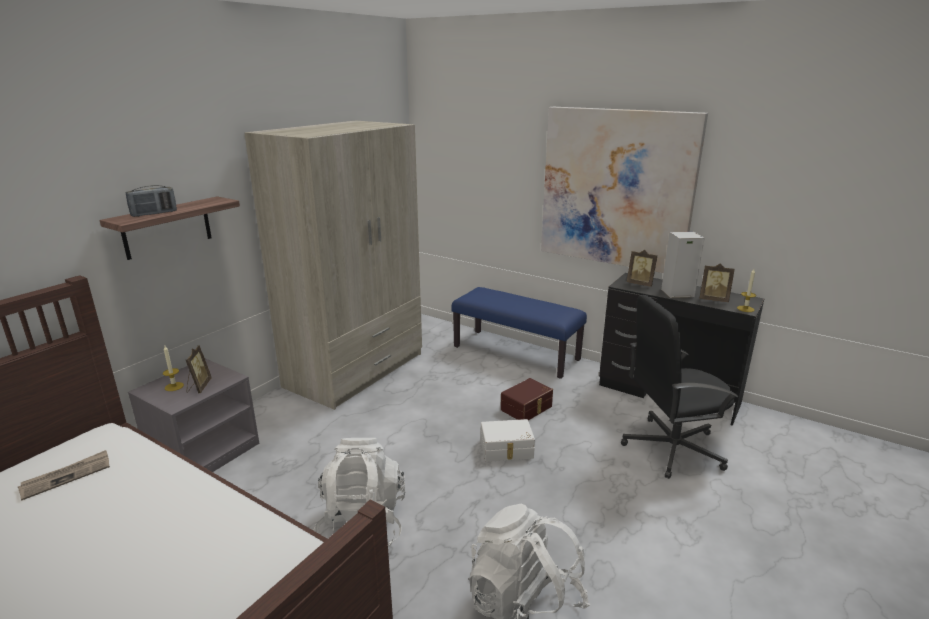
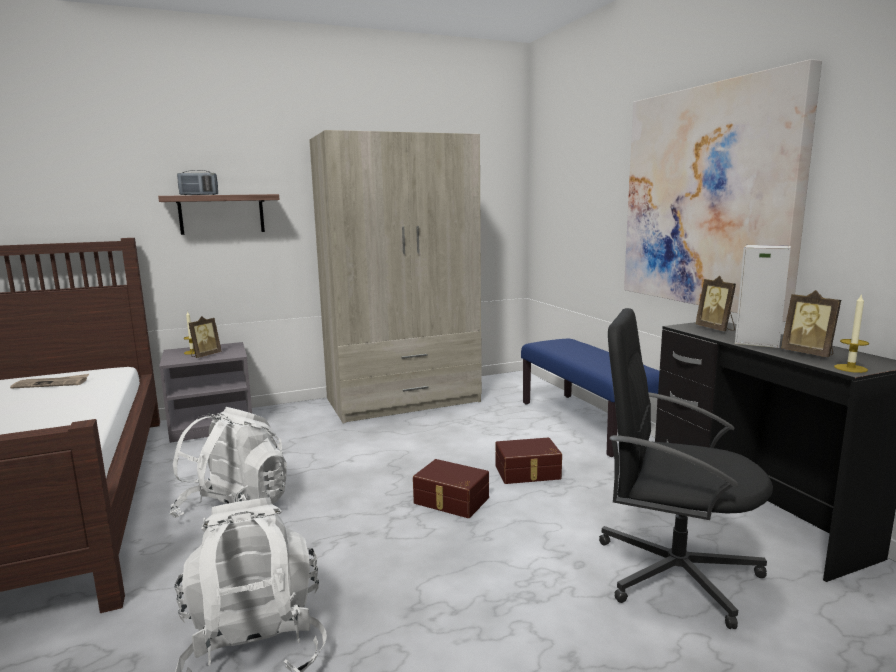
camera: 35 degrees right, 10 degrees down
(507, 450) = (450, 501): white storage box -> brown storage box

